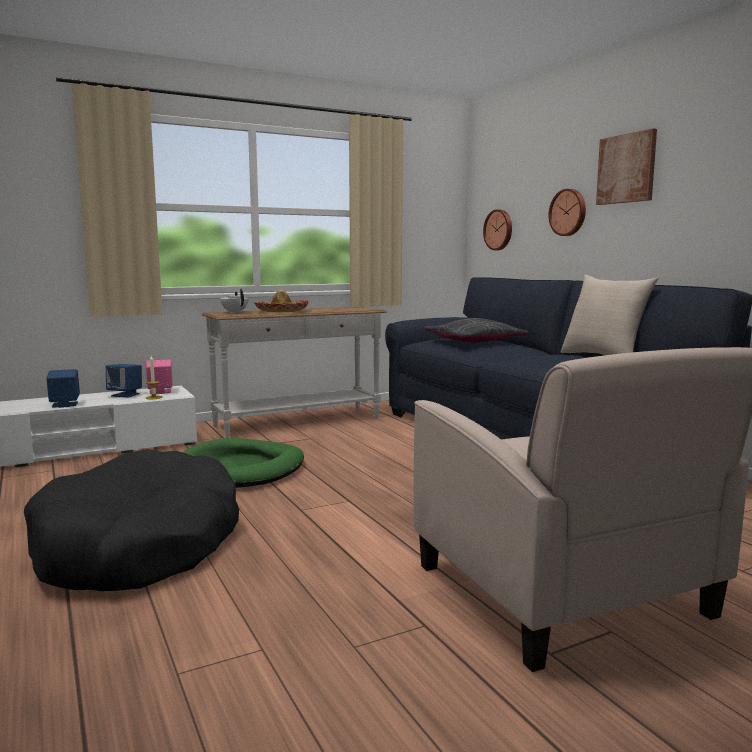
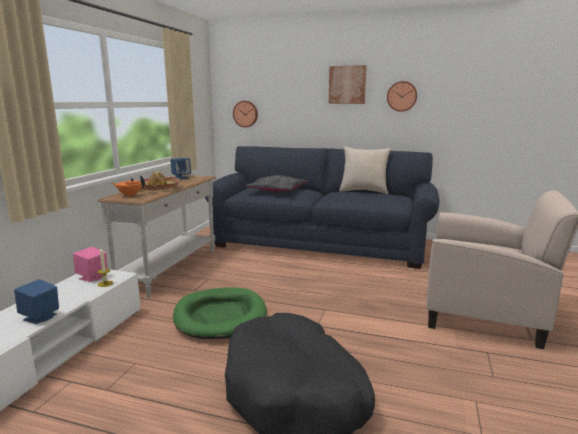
camera: 45 degrees left, 5 degrees up
(125, 395) = (69, 289): blue speaker -> blue speaker (181, 178)
(235, 312) = (130, 195): white teapot -> orange teapot
(568, 212) = (305, 106): wall clock -> wall clock (402, 96)

